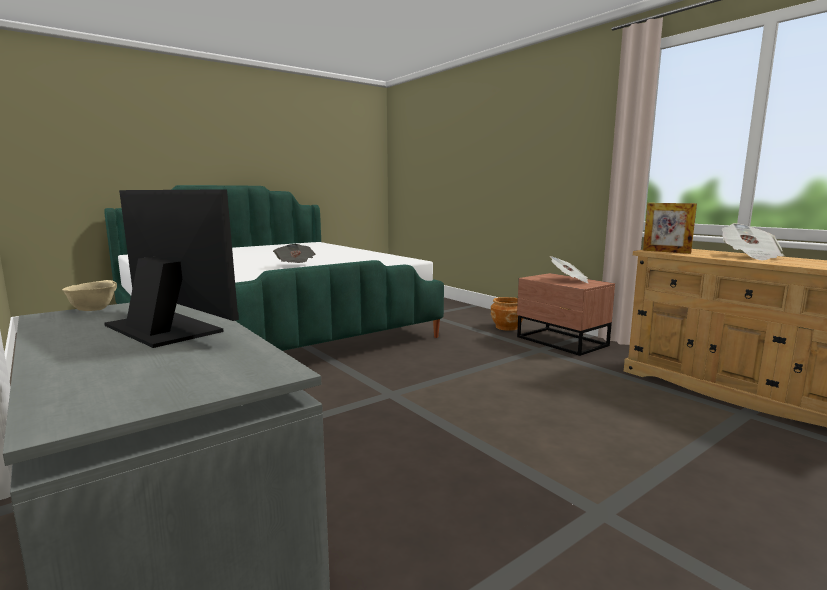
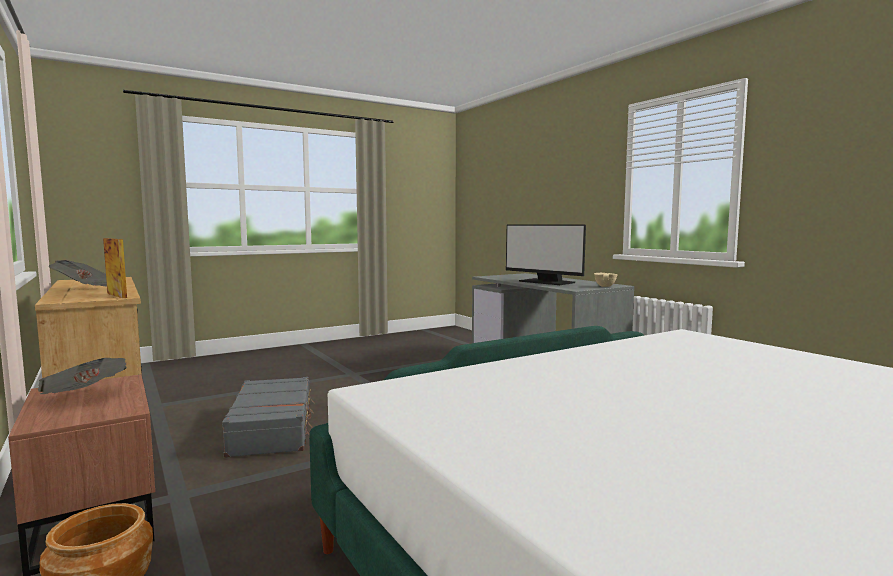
camera: 175 degrees left, 5 degrees down
(295, 265) = (625, 374): newspaper -> none
(556, 390) = (273, 428): none -> grey suitcase

